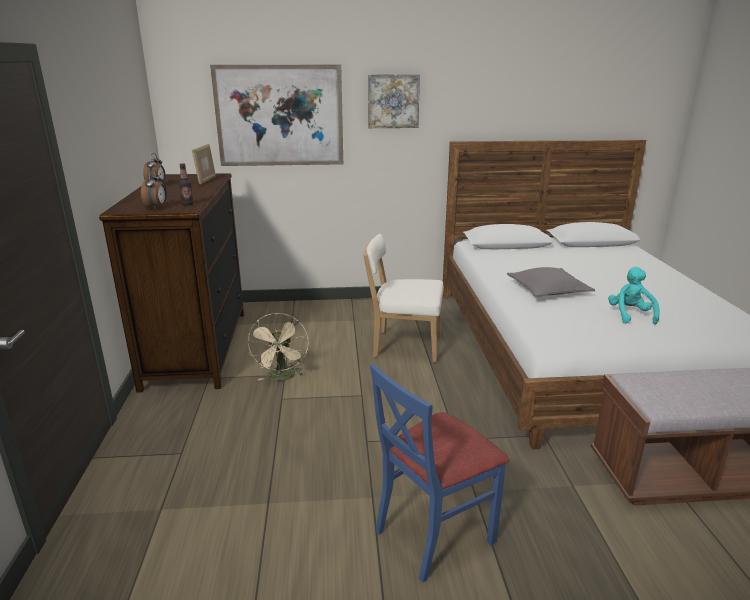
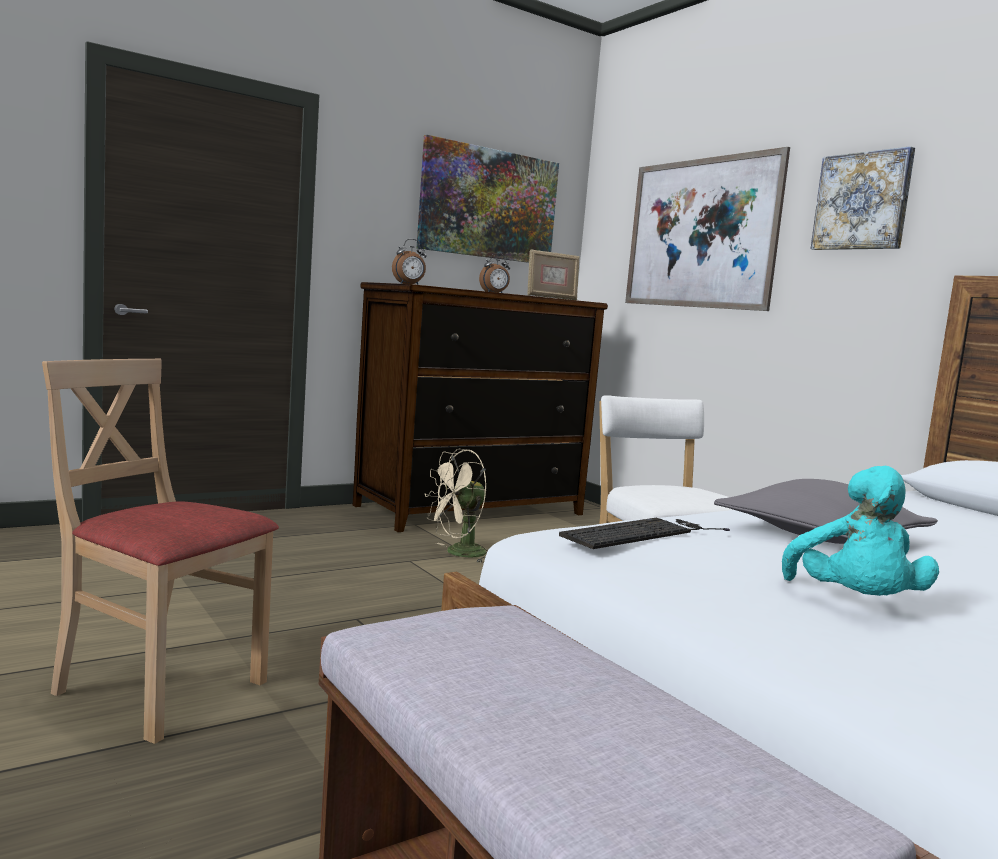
camera: 60 degrees right, 15 degrees down
(122, 110) = (489, 204): none -> picture
(187, 204) = (438, 286): bottle -> none
(433, 533) = (159, 689): blue chair -> beige chair
(556, 323) = (641, 533): none -> keyboard
(630, 315) = (854, 604): turquoise plush toy -> turquoise plush toy turned 120 degrees clockwise

